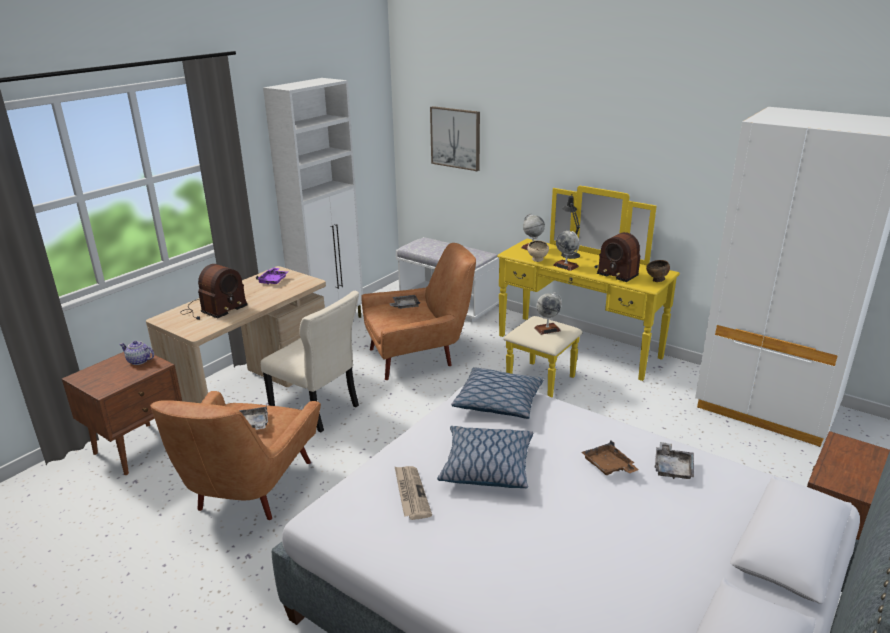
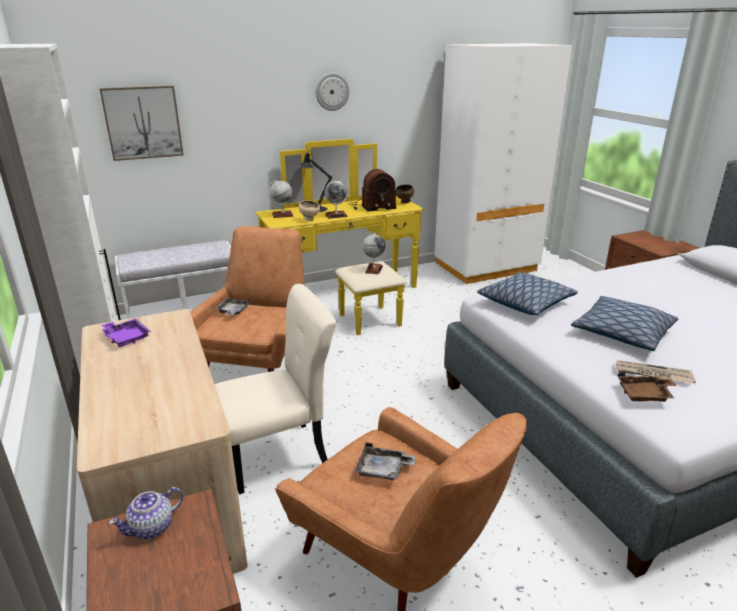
camera: 60 degrees left, 0 degrees up
(213, 309) = (144, 399): radio -> none
(608, 466) = (639, 293): brown tray -> brown tray (645, 395)
(617, 140) = (332, 91): none -> wall clock
(672, 468) = (647, 277): grey tray -> none

